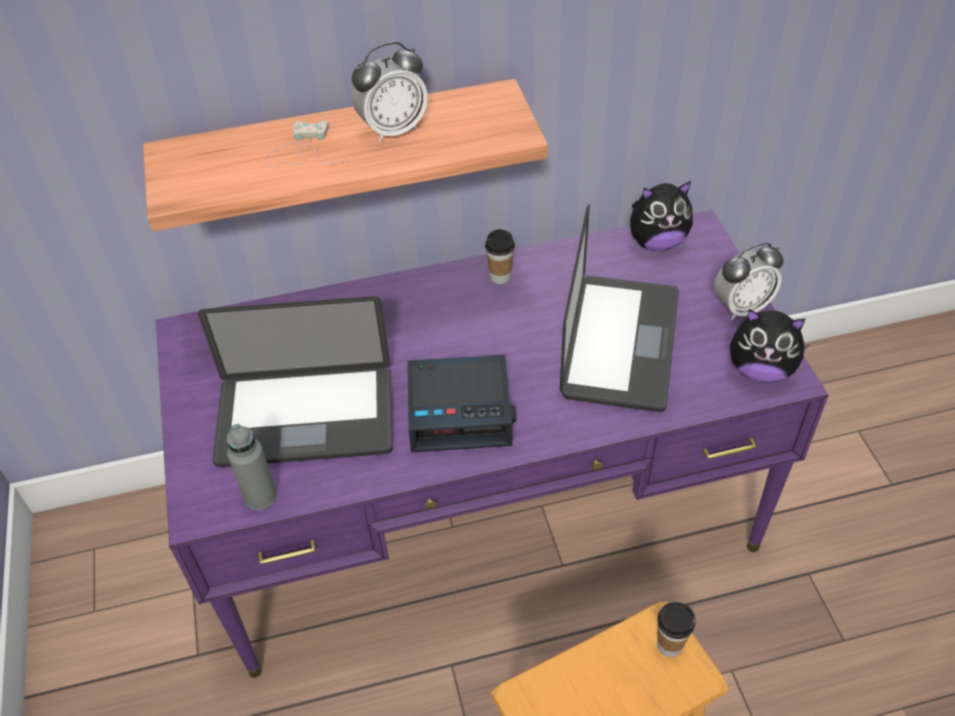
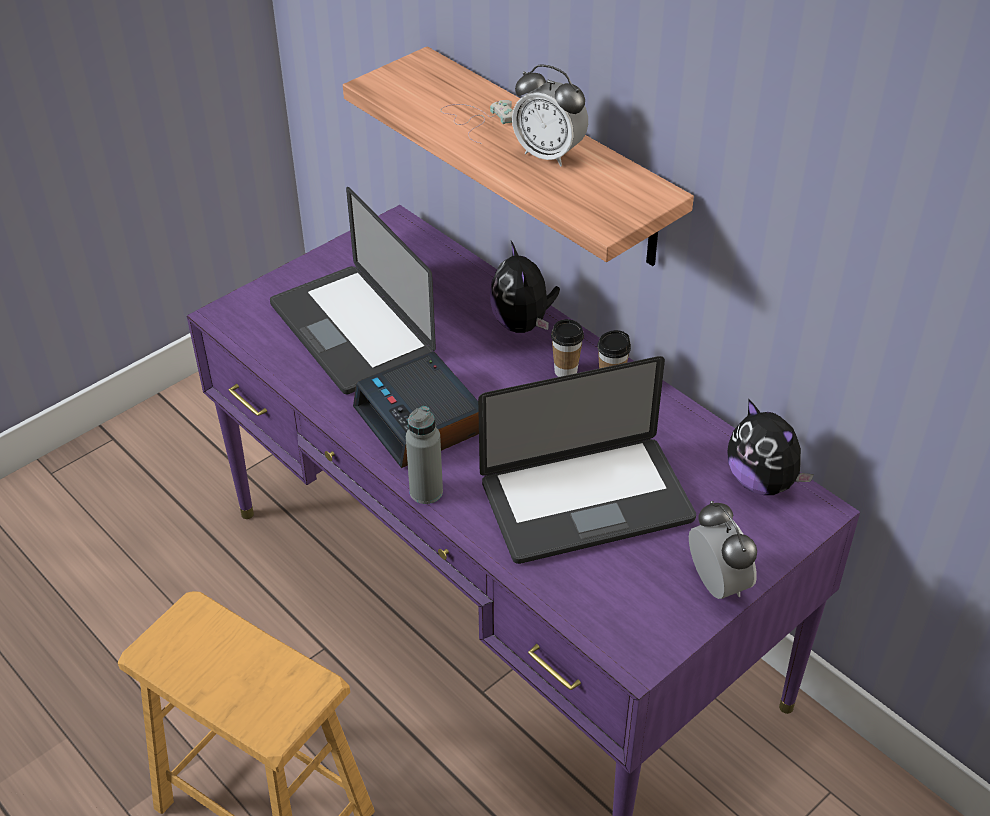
camera: 60 degrees right, 5 degrees down
(260, 496) = (258, 340): grey bottle -> grey bottle (426, 492)
(669, 645) = (296, 700): cup -> cup (565, 371)
(741, 307) = (717, 584): alarm clock -> alarm clock turned 150 degrees counterclockwise
(760, 369) = (633, 627): plush toy -> plush toy (523, 324)

